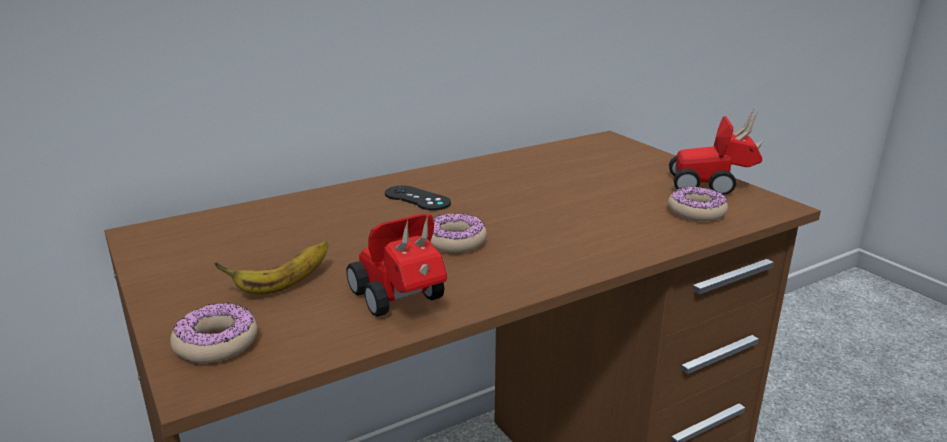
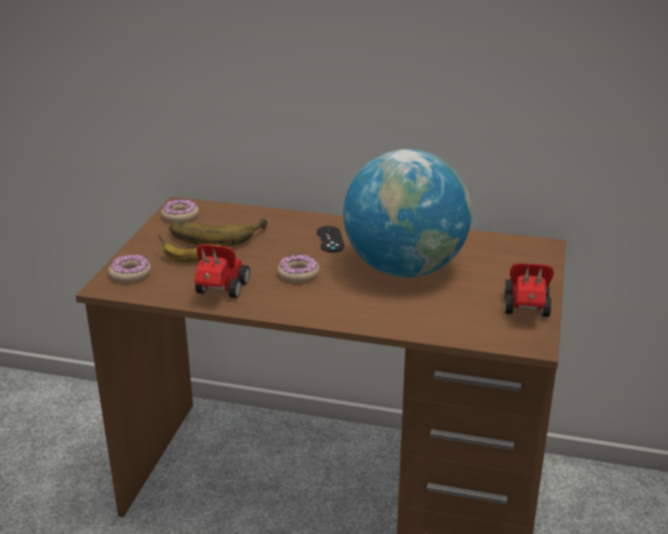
camera: 45 degrees right, 5 degrees up
(262, 243) = (217, 234): none -> banana
(546, 194) = (405, 269): none -> globe
(696, 212) = (468, 322): donut -> donut (180, 216)
(712, 185) = (526, 311): toy car -> toy car turned 45 degrees clockwise

